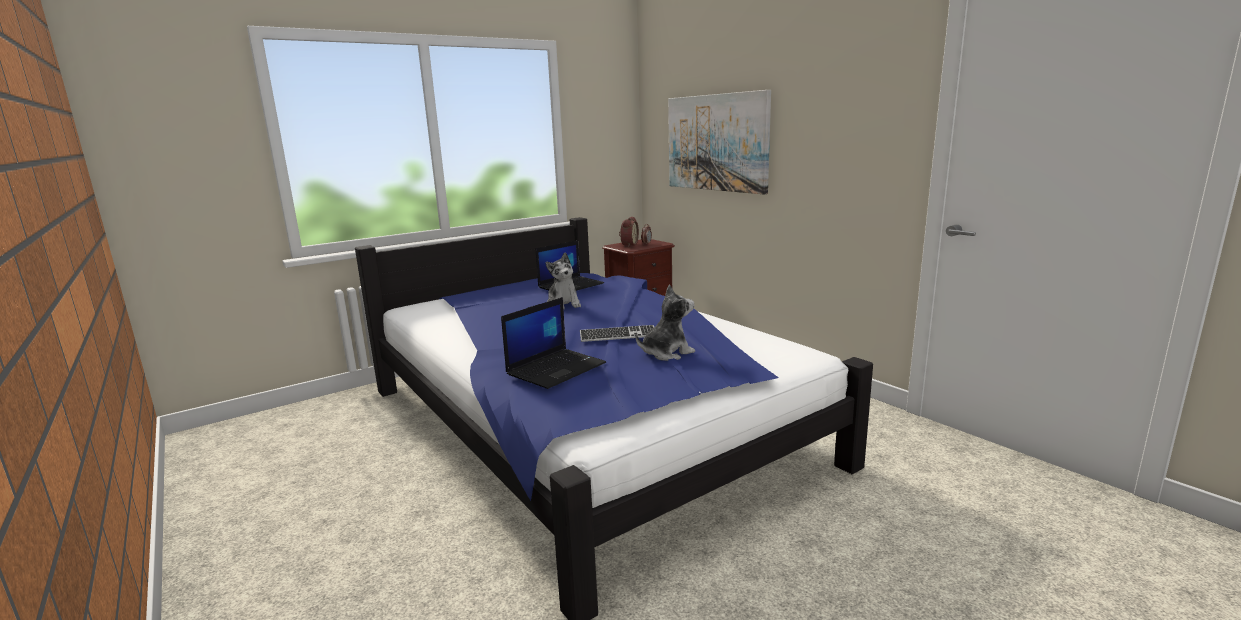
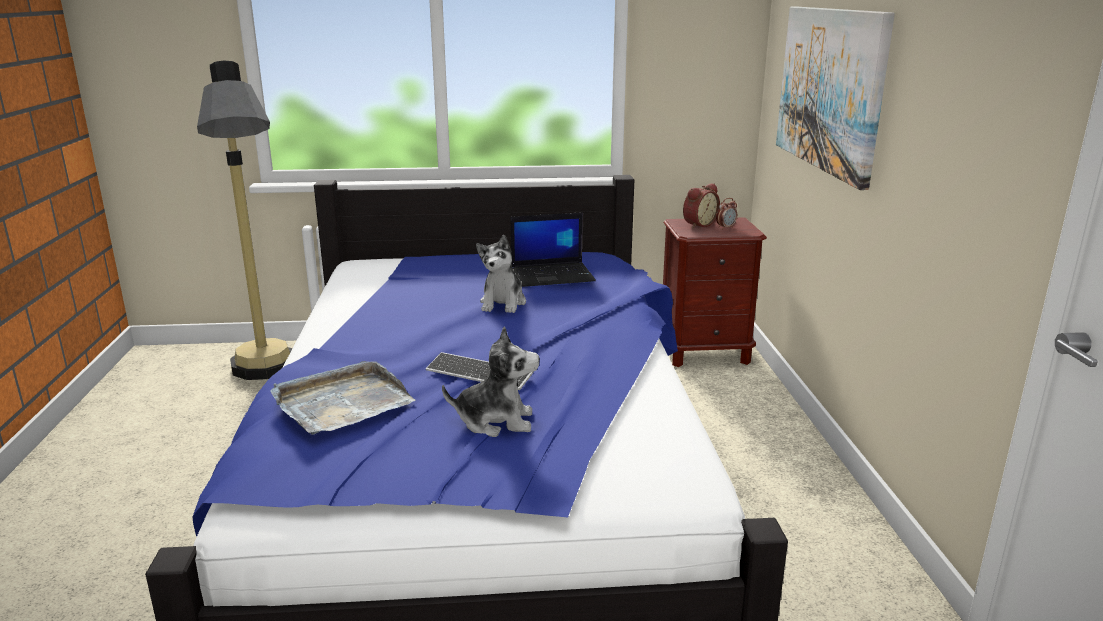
camera: 30 degrees right, 5 degrees up
(339, 421) = (267, 378): none -> floor lamp
(556, 368) = (341, 402): laptop -> grey tray

